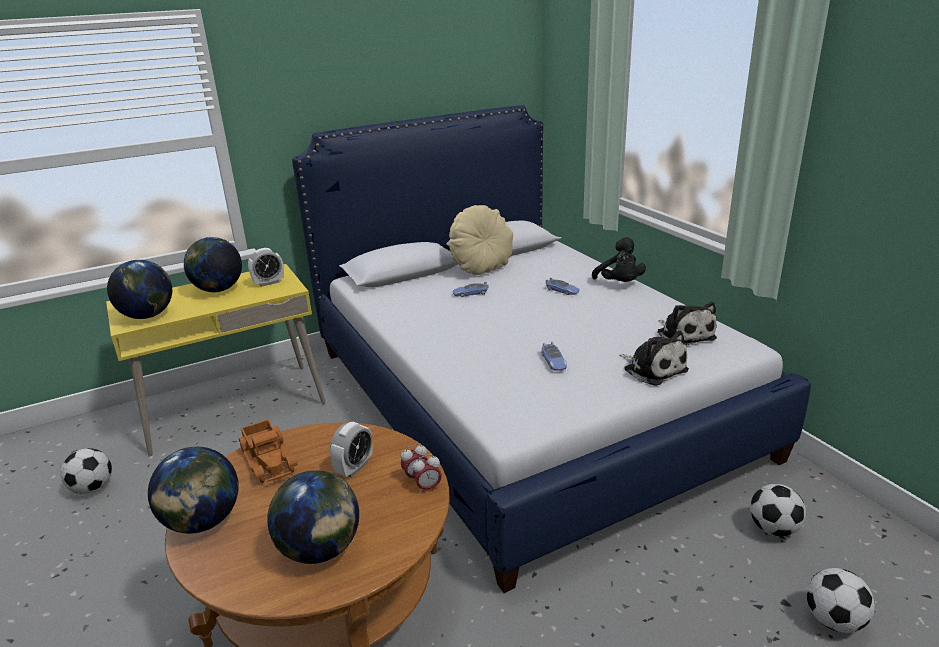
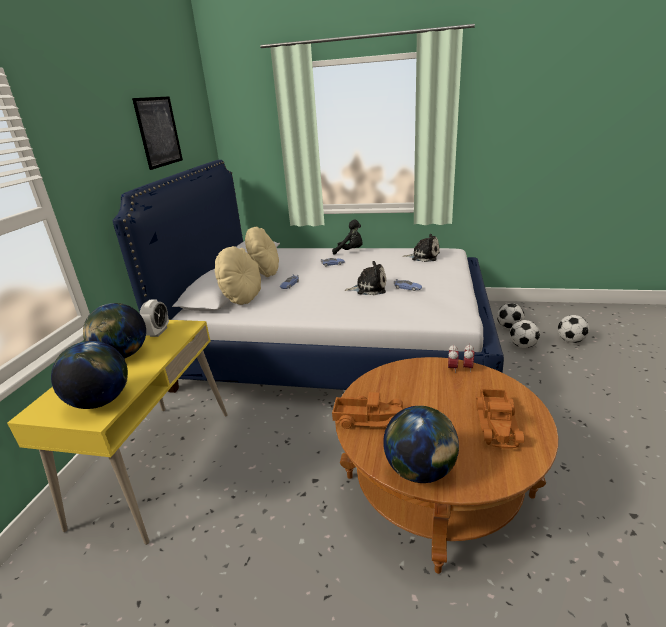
camera: 50 degrees left, 0 degrees up
(92, 488) = (139, 608): football -> football (522, 346)
(320, 550) = (498, 424): globe -> toy truck
(354, 468) = (419, 387): alarm clock -> none
(405, 288) = (242, 299): none -> beige pillow
(414, 66) = (159, 132): none -> picture
(653, 369) = (445, 272): plush toy -> plush toy (369, 288)

